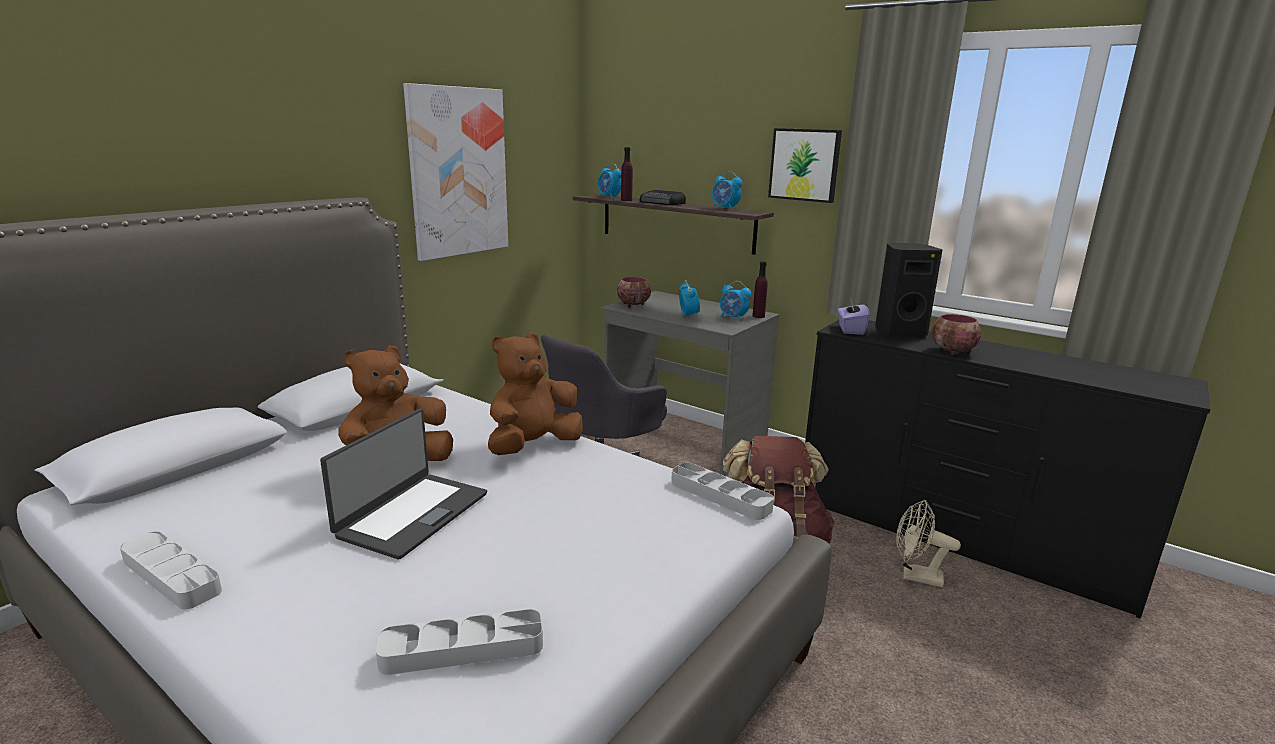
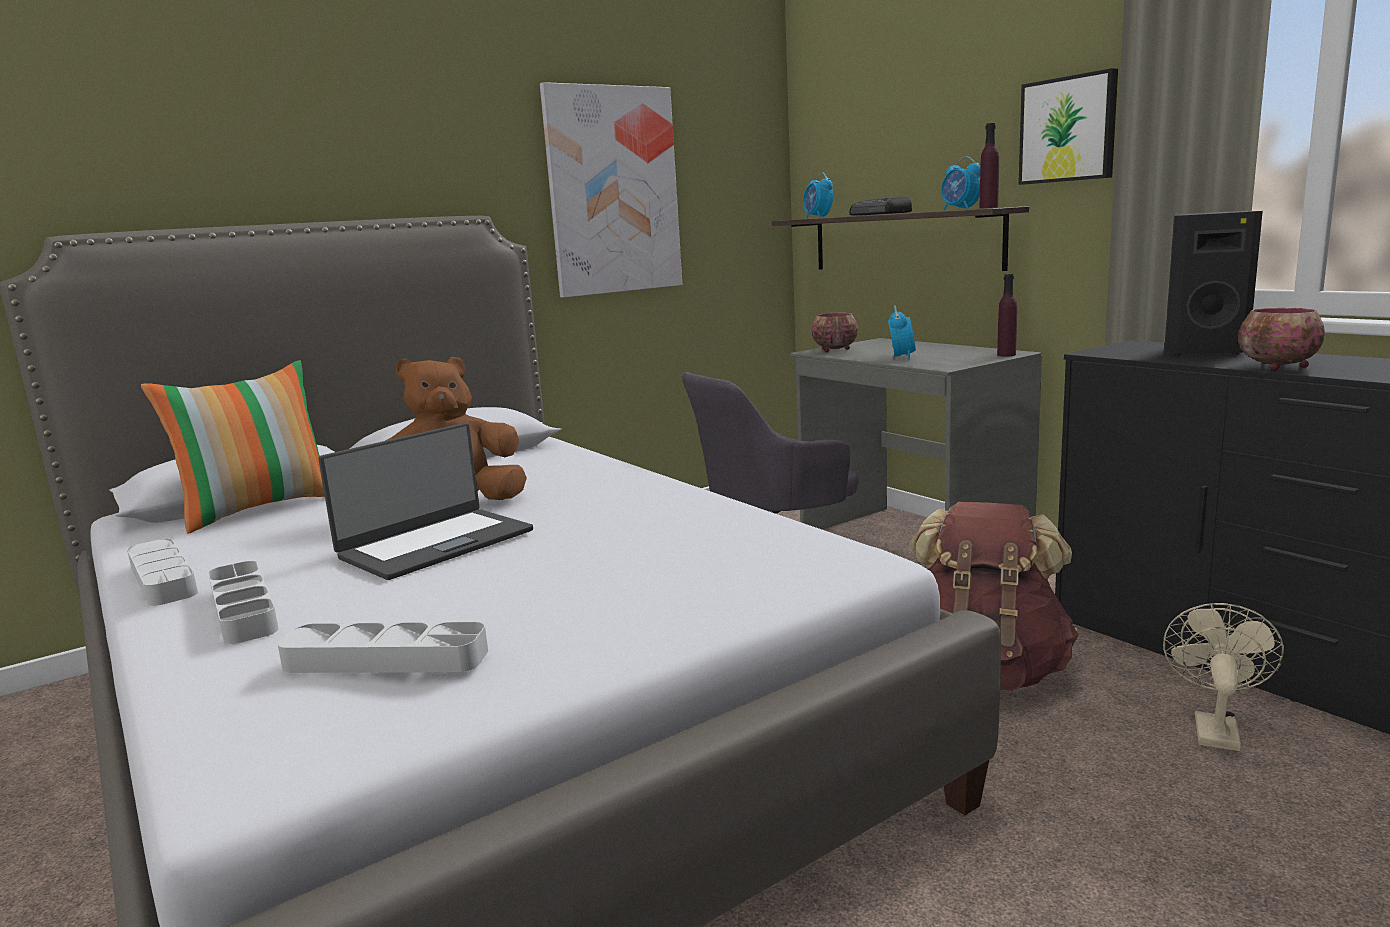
camera: 20 degrees right, 5 degrees down
(207, 479) = (260, 509): none -> pillow
(533, 446) = (626, 492): brown plush toy -> none
(626, 200) = (835, 216): purple bottle -> purple bottle (988, 208)
(720, 496) = (835, 546): grey tray -> grey tray (243, 609)
(733, 318) = (966, 357): alarm clock -> none
(850, 330) = (1121, 351): purple tissue box -> none
(915, 576) = (1214, 728): beige fan -> beige fan turned 75 degrees clockwise

